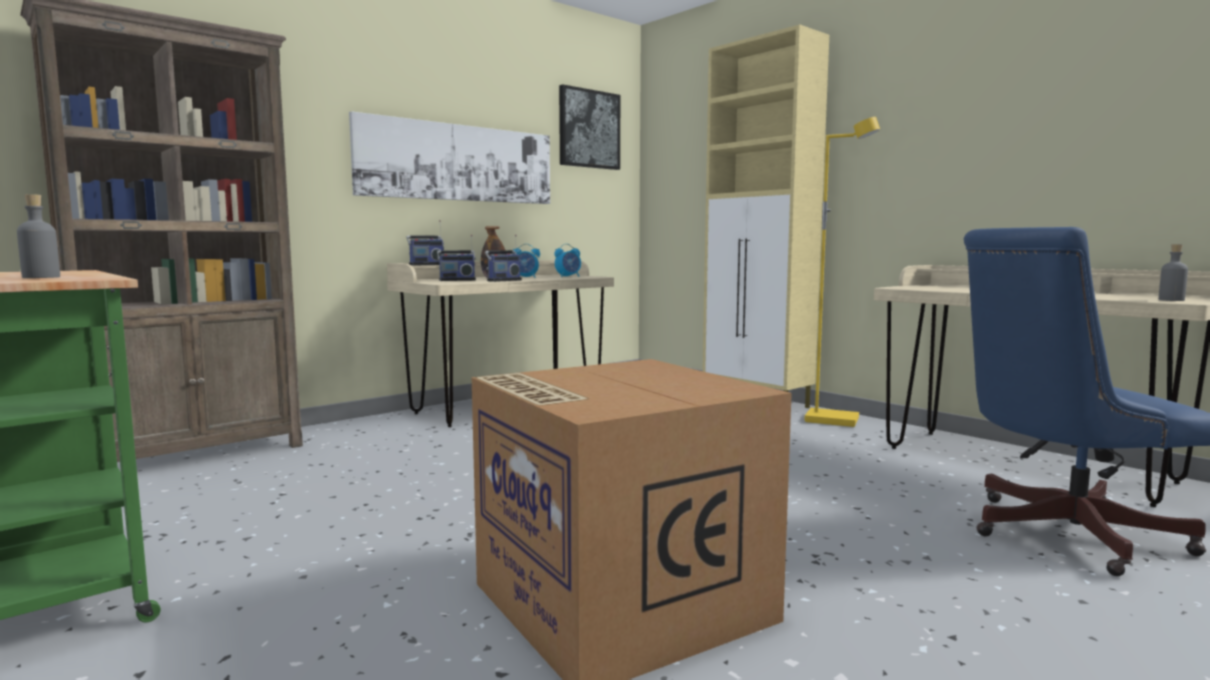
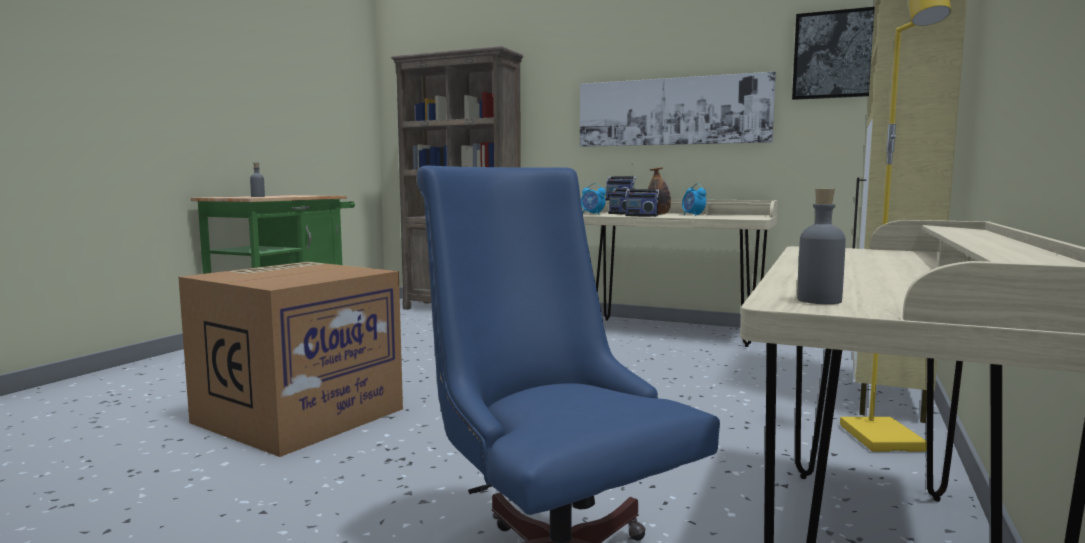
camera: 65 degrees right, 0 degrees up
(568, 277) = (732, 217): alarm clock -> alarm clock (592, 214)

